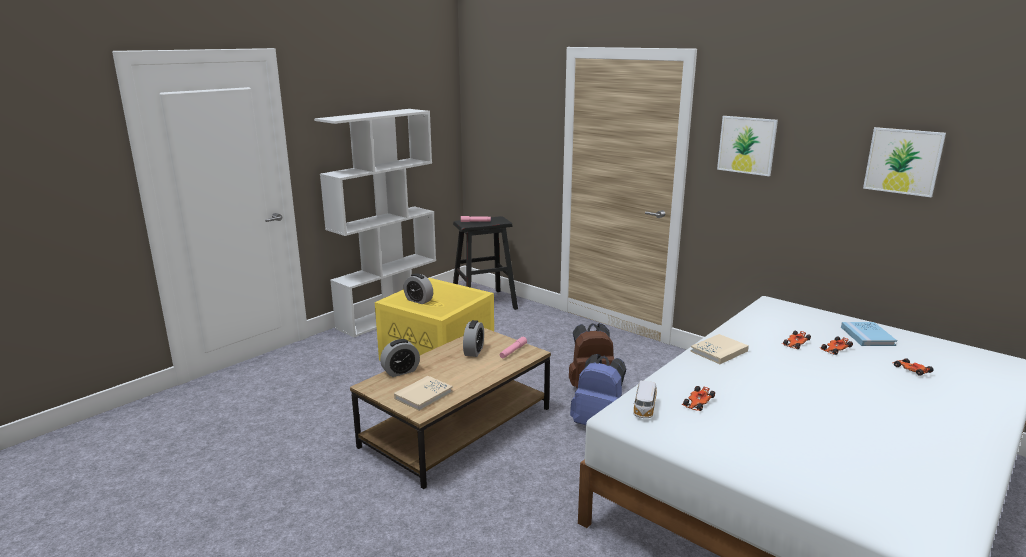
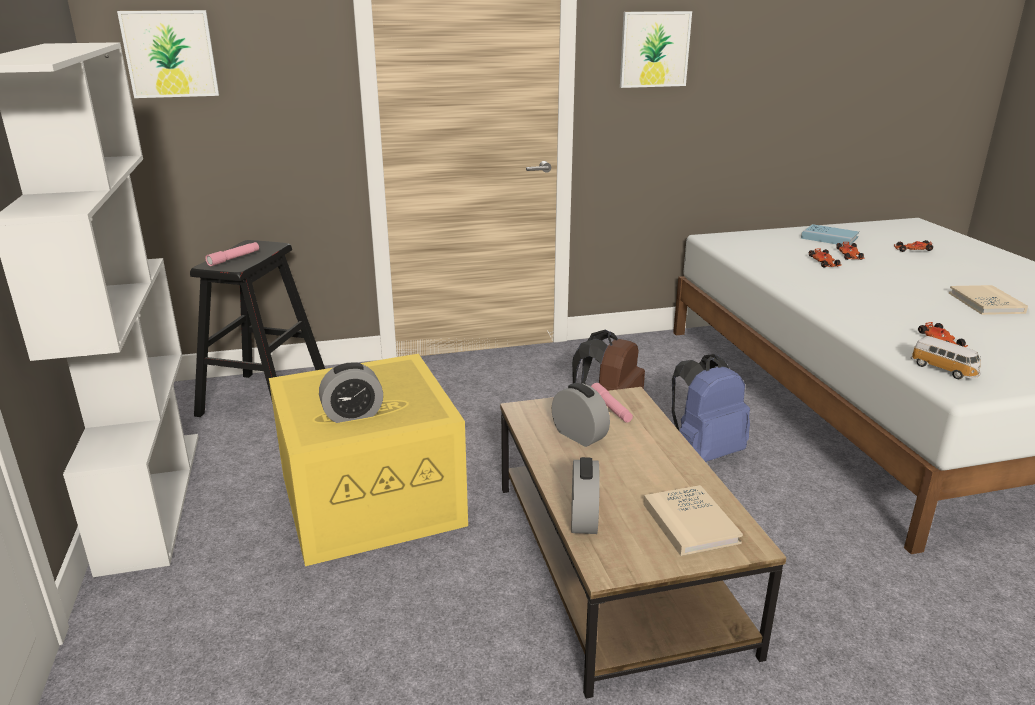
camera: 55 degrees left, 5 degrees up
(719, 351) = (816, 293): beige book -> beige book (986, 303)
(903, 161) = (815, 46): picture -> picture (170, 54)

